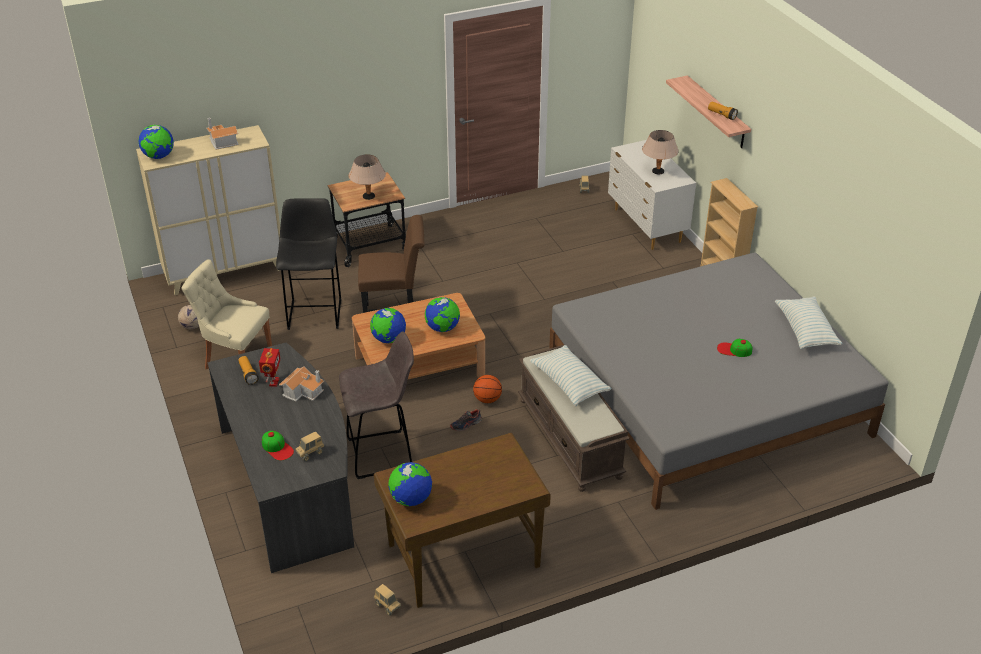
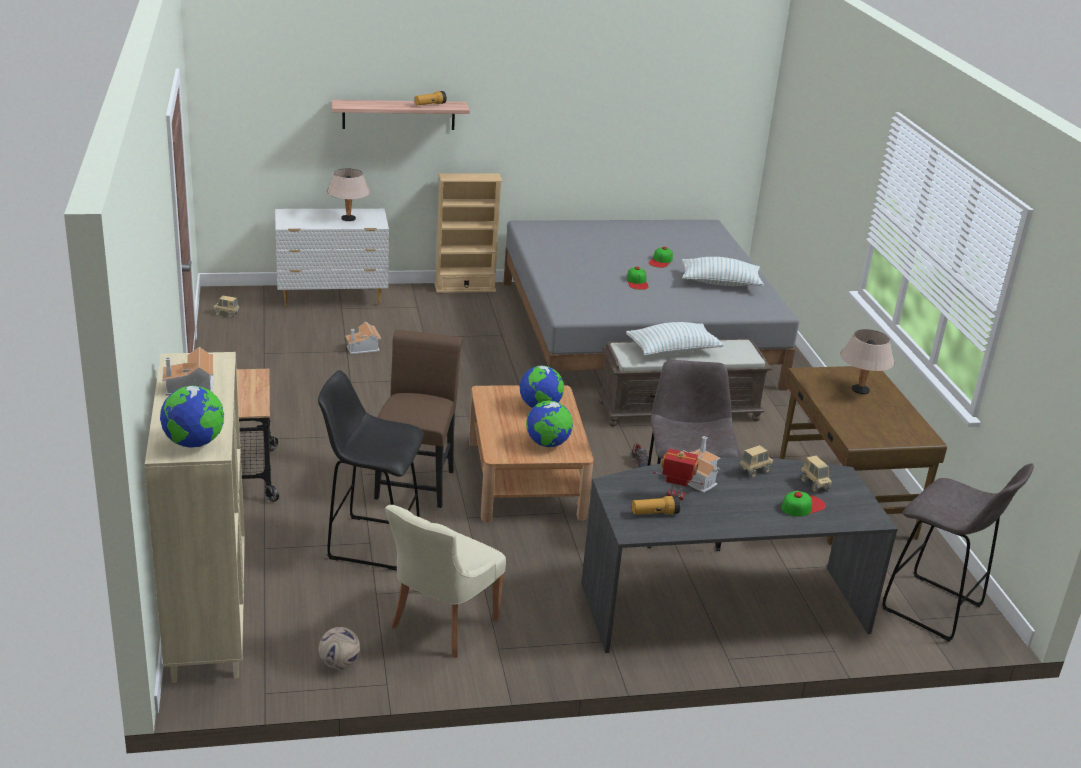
camera: 80 degrees left, 10 degrees down
(313, 616) = (935, 609): none -> grey stool
(368, 197) = (246, 392): beige table lamp -> beige table lamp (860, 390)
(387, 606) = (916, 558): toy truck -> toy truck (754, 471)
(411, 499) = (889, 434): globe -> none
(487, 399) = (602, 445): basketball -> none
(574, 257) = (363, 347): none -> toy house
(672, 340) = (637, 282): none -> cap
(805, 331) = (642, 229): pillow -> pillow (720, 283)

